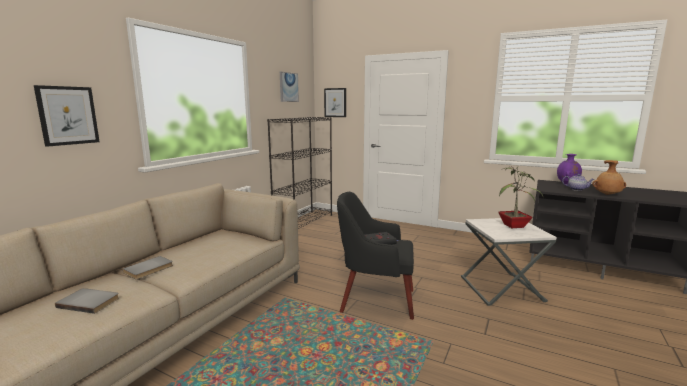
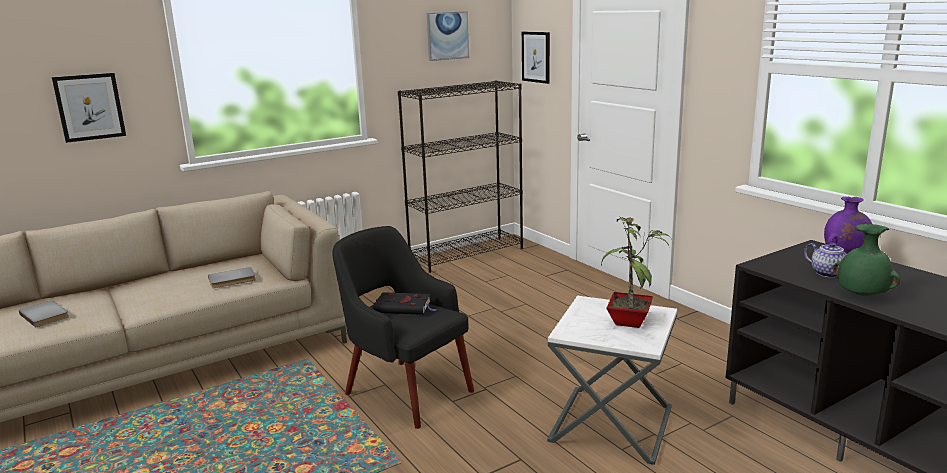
camera: 30 degrees right, 5 degrees up
(149, 269) = (128, 292): grey book -> grey book (232, 280)
(607, 195) = (861, 295): brown vase -> green vase

